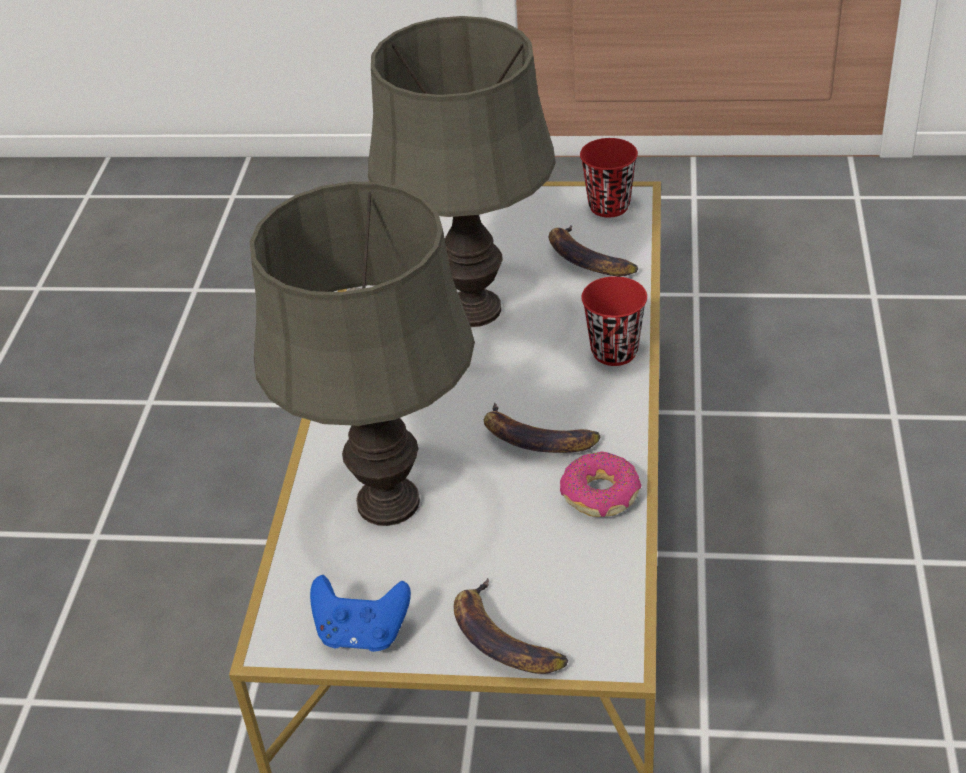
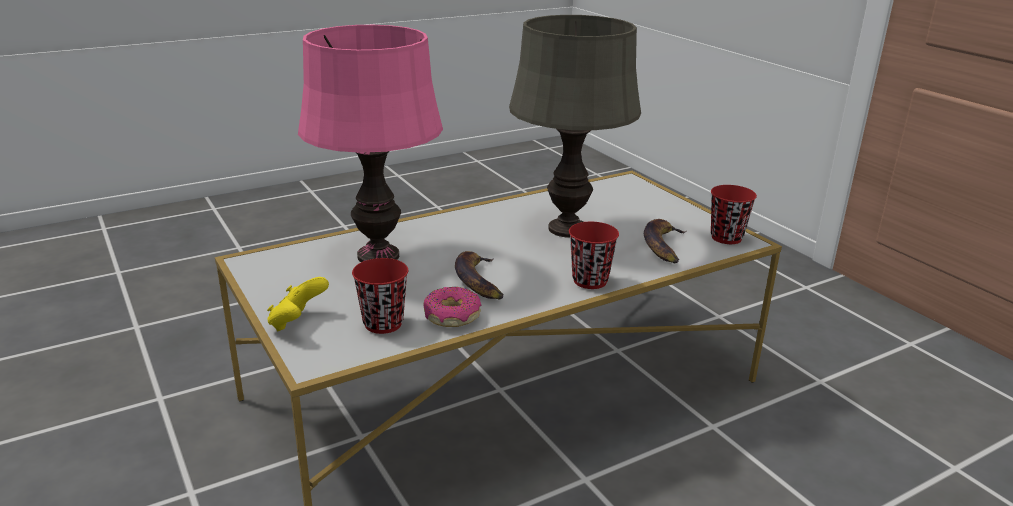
camera: 50 degrees right, 15 degrees down
(362, 633) = (269, 280): blue game controller -> none
(387, 501) = (379, 255): grey table lamp -> pink table lamp
(503, 638) = (297, 322): banana -> yellow game controller
(568, 560) = (383, 323): none -> red cup

